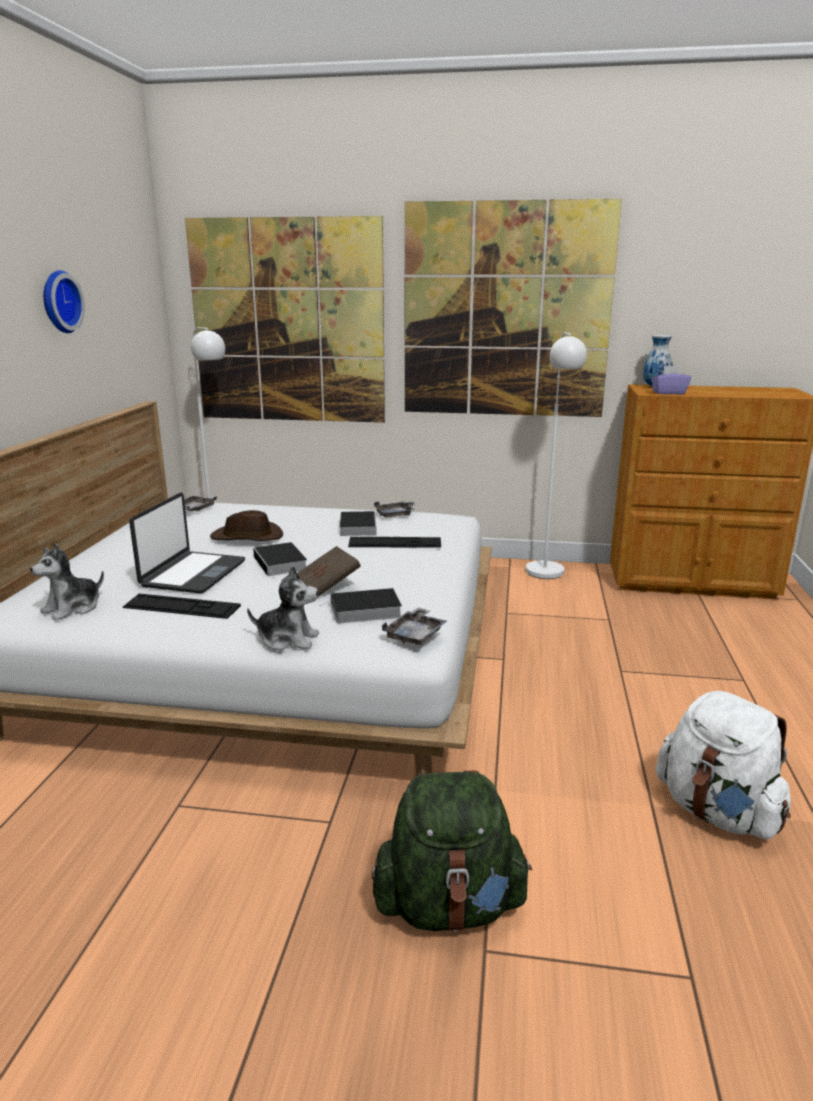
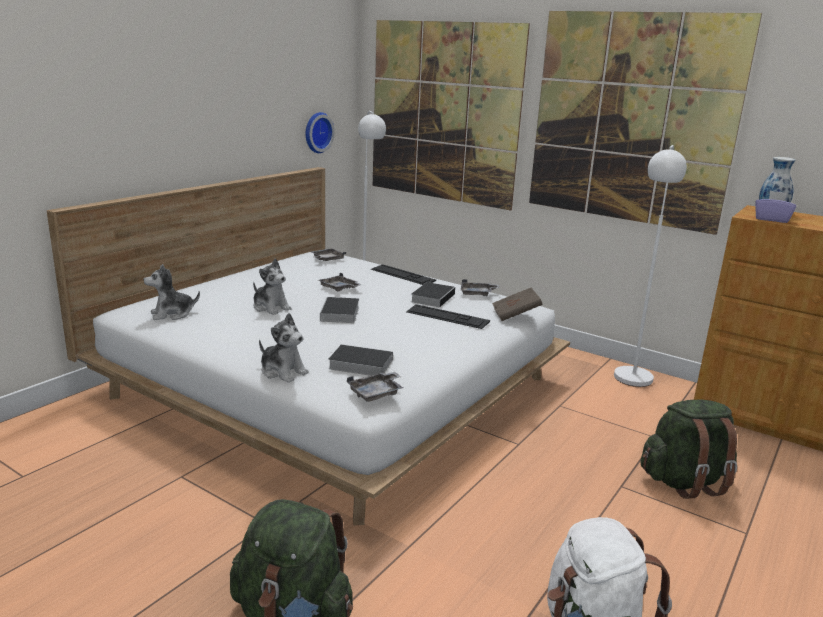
camera: 25 degrees right, 0 degrees up
(59, 302) = (242, 84): wall clock -> wall clock (316, 132)
(181, 606) = (238, 329): keyboard -> keyboard (402, 275)
(192, 573) = (271, 307): laptop -> plush toy
(247, 537) = (339, 288): brown hat -> grey tray
(326, 586) = (352, 339): brown book -> brown book (515, 315)
(664, 651) = (685, 482): none -> green backpack

